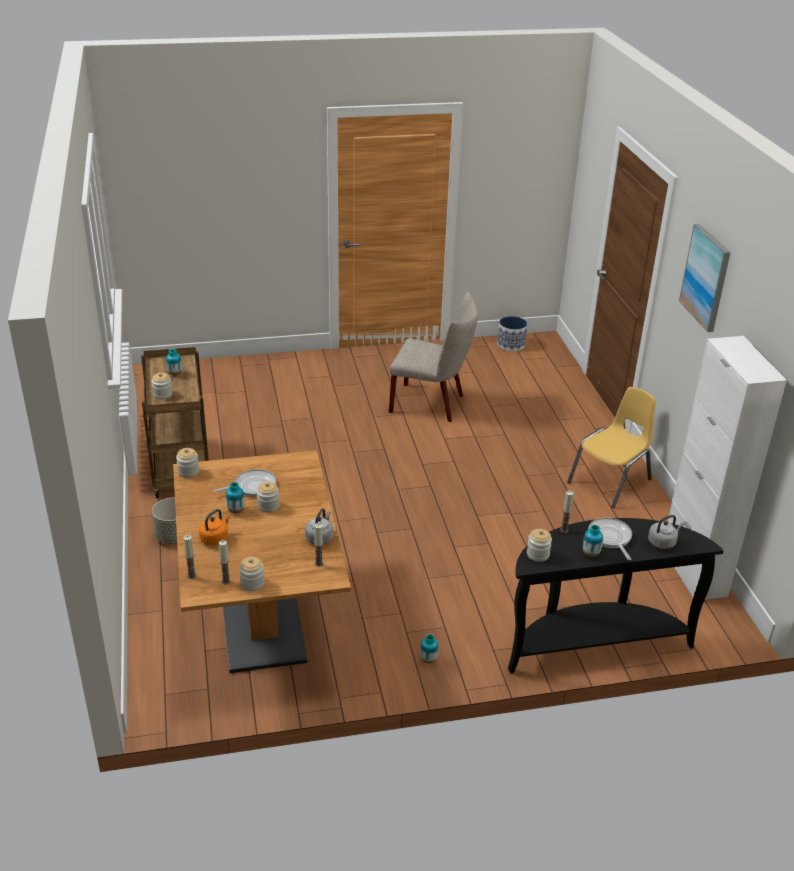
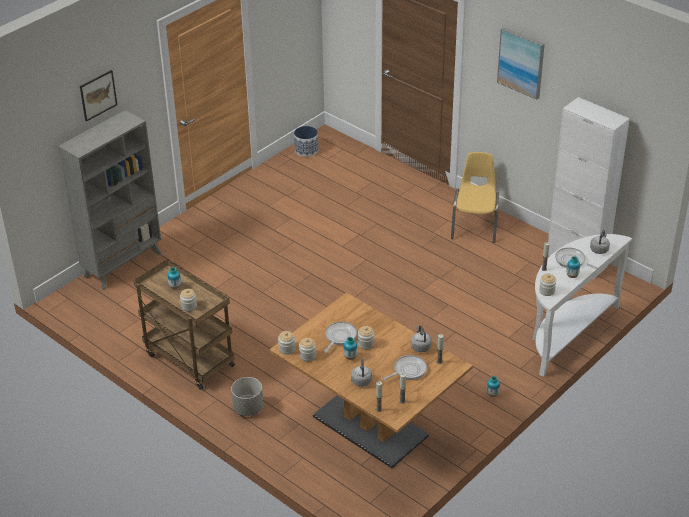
camera: 35 degrees left, 5 degrees up
(215, 538) = (361, 380): orange kettle -> grey kettle
(231, 367) = (123, 264): none -> grey bookcase
(233, 164) = (98, 95): none -> picture
(252, 583) = (418, 394): jar -> jar (307, 356)
(274, 554) = (408, 370): none -> frying pan
(432, 404) = (305, 224): beige chair -> none
(593, 642) = (566, 333): black console table -> white console table

